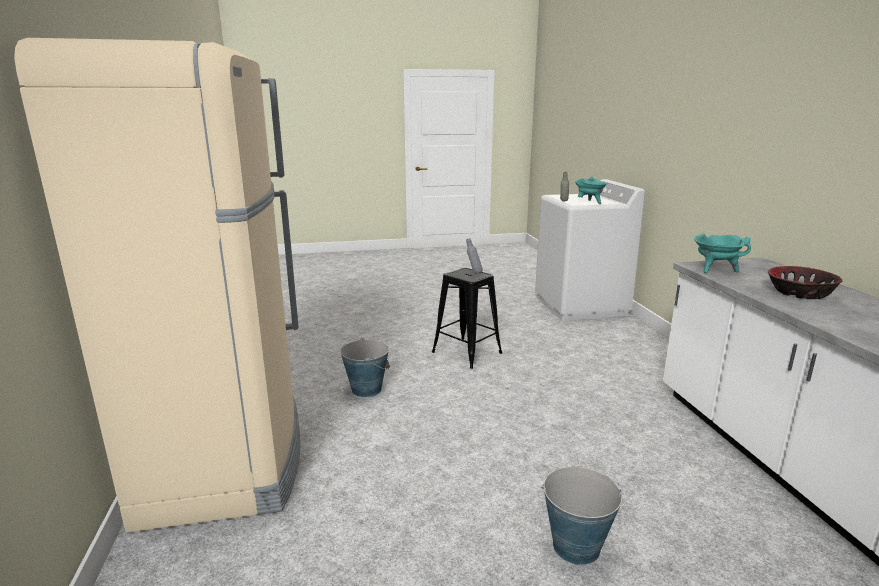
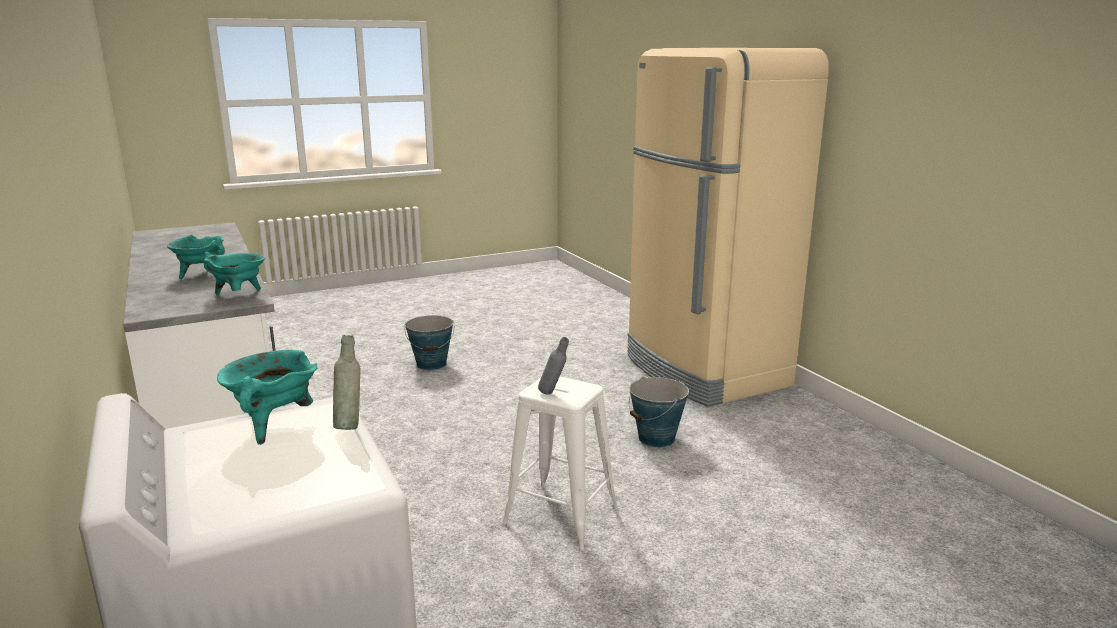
camera: 165 degrees right, 0 degrees up
(467, 352) = (560, 515): black stool -> white stool
(799, 293) = (201, 275): bowl -> turquoise cooking pot

